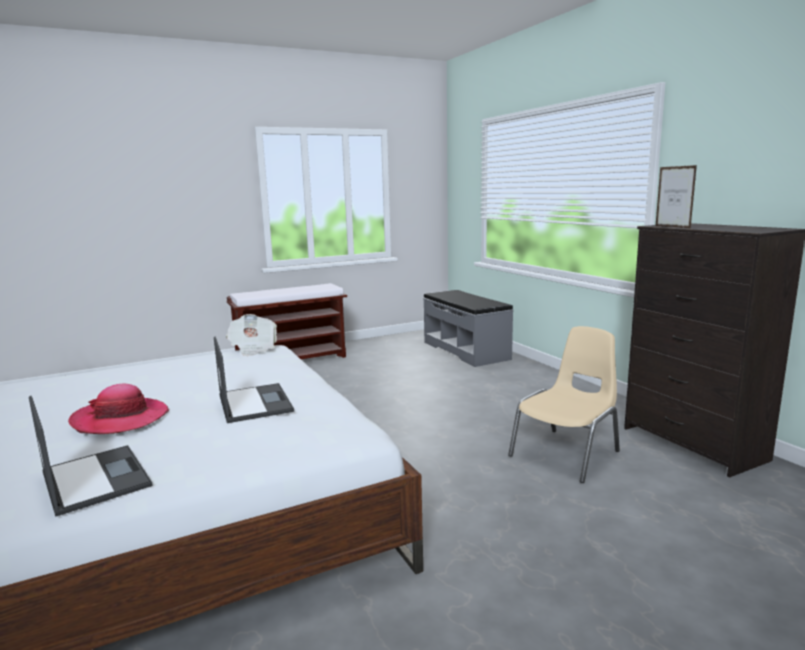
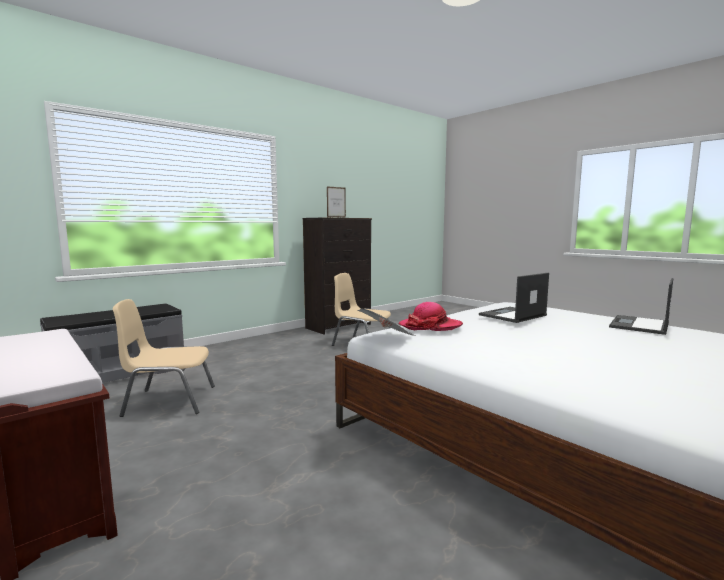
camera: 105 degrees left, 5 degrees down
(120, 419) = (592, 336): hat -> hat (430, 326)
(395, 368) = (169, 401): none -> beige chair

